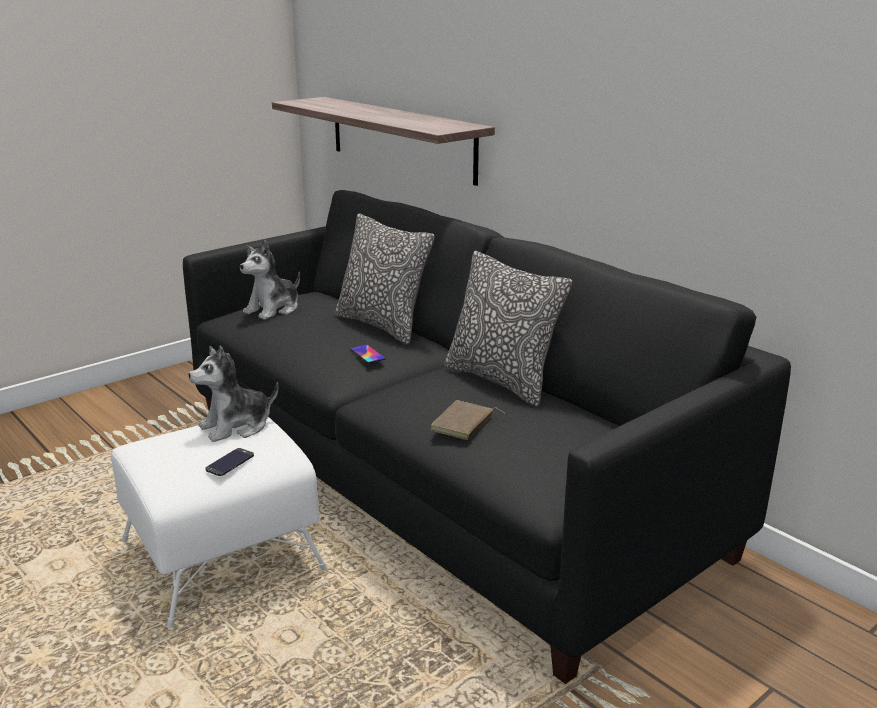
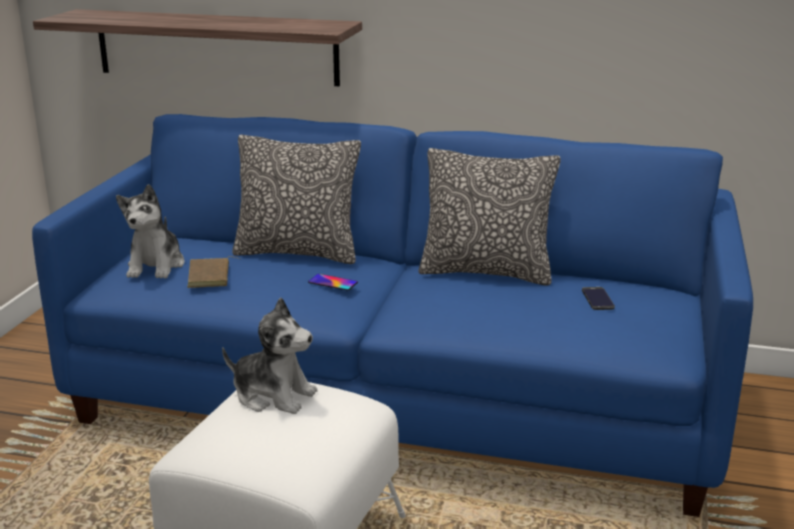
camera: 35 degrees left, 0 degrees up
(230, 462) = (327, 429): phone -> phone (597, 299)
(236, 426) = (273, 395): plush toy -> plush toy turned 90 degrees counterclockwise
(440, 480) = (399, 398): black sofa -> blue sofa
(464, 424) = (523, 316): brown book -> brown book (211, 276)

